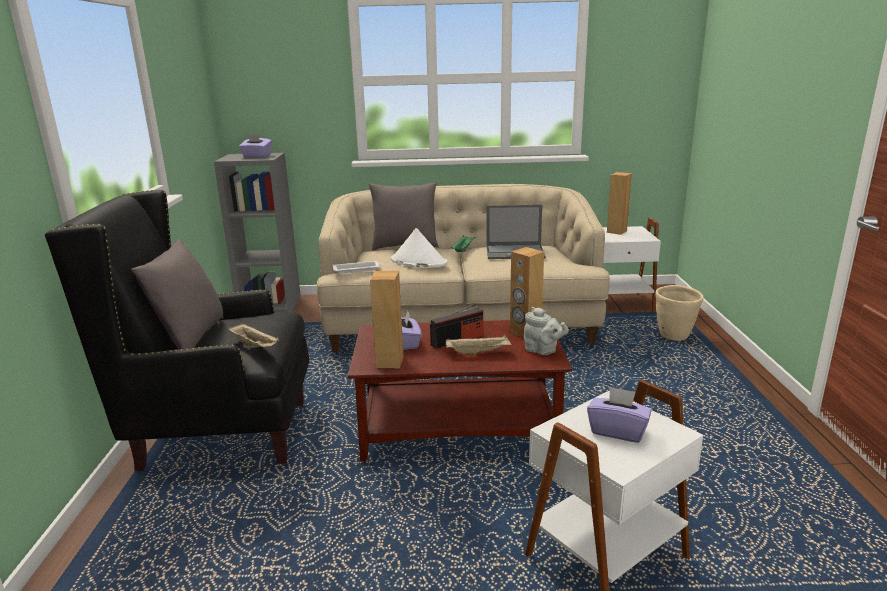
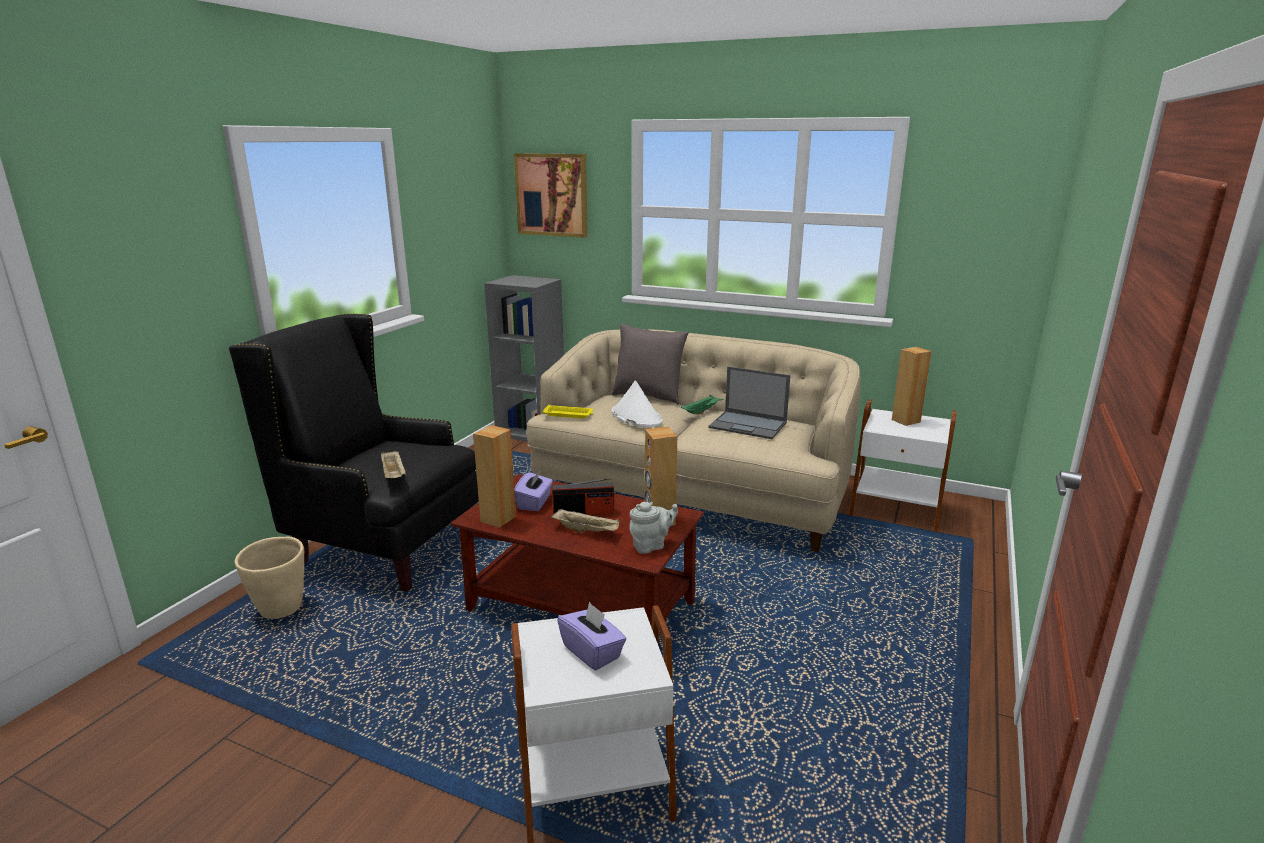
camera: 25 degrees right, 0 degrees up
(190, 339) = (360, 455): grey pillow -> none
(256, 156) = (528, 281): purple tissue box -> none
(267, 71) = (552, 195): none -> picture
(357, 269) = (569, 414): white tray -> yellow tray
(542, 351) = (651, 545): grey teapot -> grey teapot turned 90 degrees counterclockwise
(674, 336) = (930, 569): beige planter -> beige planter (281, 610)

